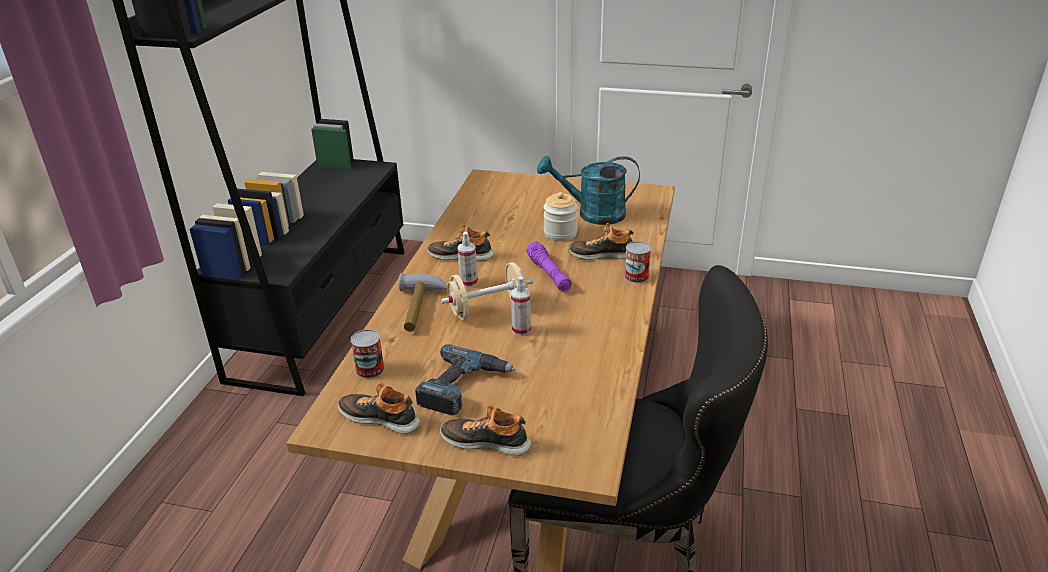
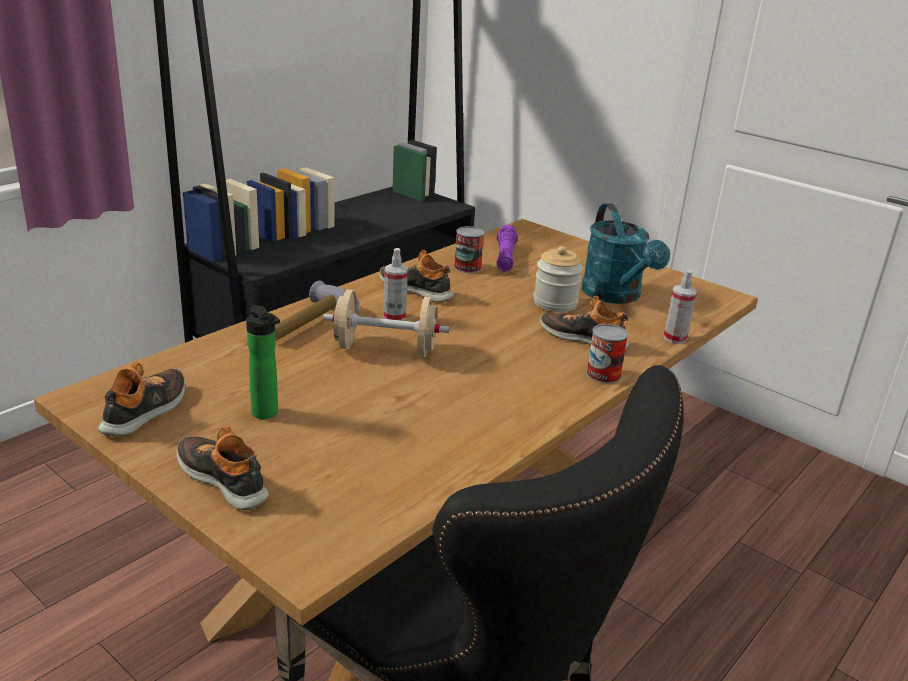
camera: 25 degrees right, 5 degrees down
(370, 369) = (194, 362): can -> can (467, 267)
(380, 418) = (146, 411): shoe -> shoe turned 60 degrees clockwise
(463, 387) = (267, 414): power drill -> bottle
(521, 330) = (398, 382): spray bottle -> spray bottle (675, 338)
(549, 274) = (495, 338): purple flashlight -> purple flashlight (505, 257)
(592, 214) = (616, 296): turquoise watering can -> turquoise watering can turned 135 degrees counterclockwise

